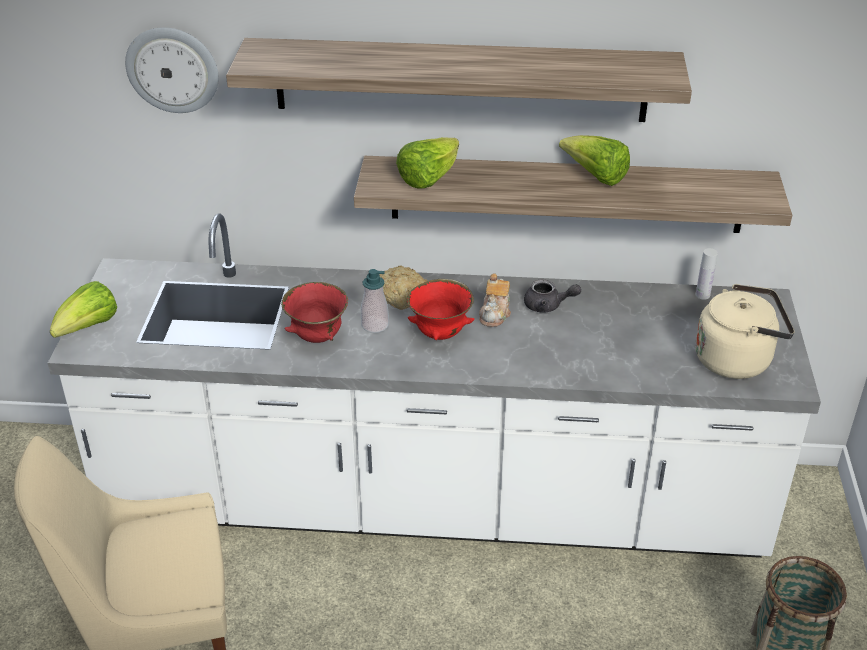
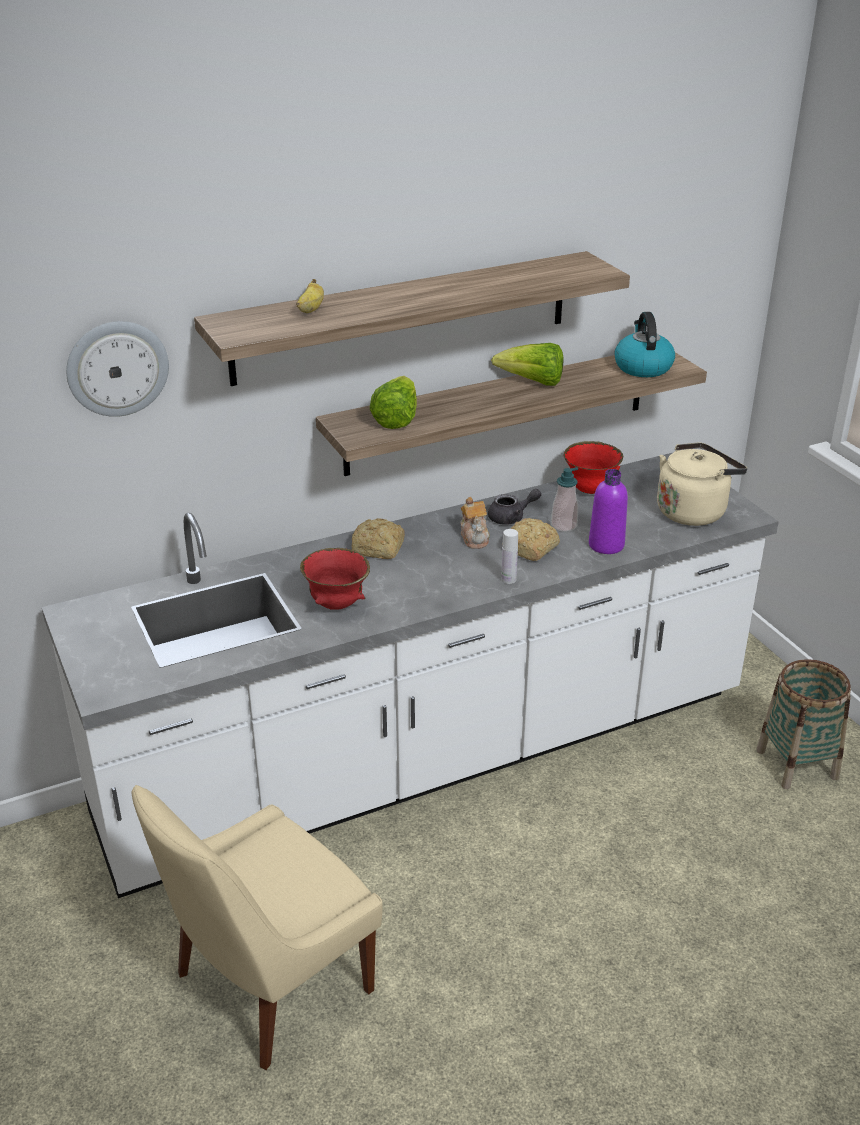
camera: 30 degrees left, 5 degrees down
(88, 328) = (94, 672): lettuce -> none
(344, 54) = (310, 309): none -> banana
(375, 325) = (379, 578): soap dispenser -> soap dispenser (564, 525)
(441, 334) = (444, 567): red bowl -> red bowl (590, 490)
(534, 343) = (529, 549): none -> bread
(611, 365) = (606, 545): none -> purple bottle
(702, 295) = (623, 473): white bottle -> white bottle (508, 579)
(726, 190) = (642, 367): none -> kettle

